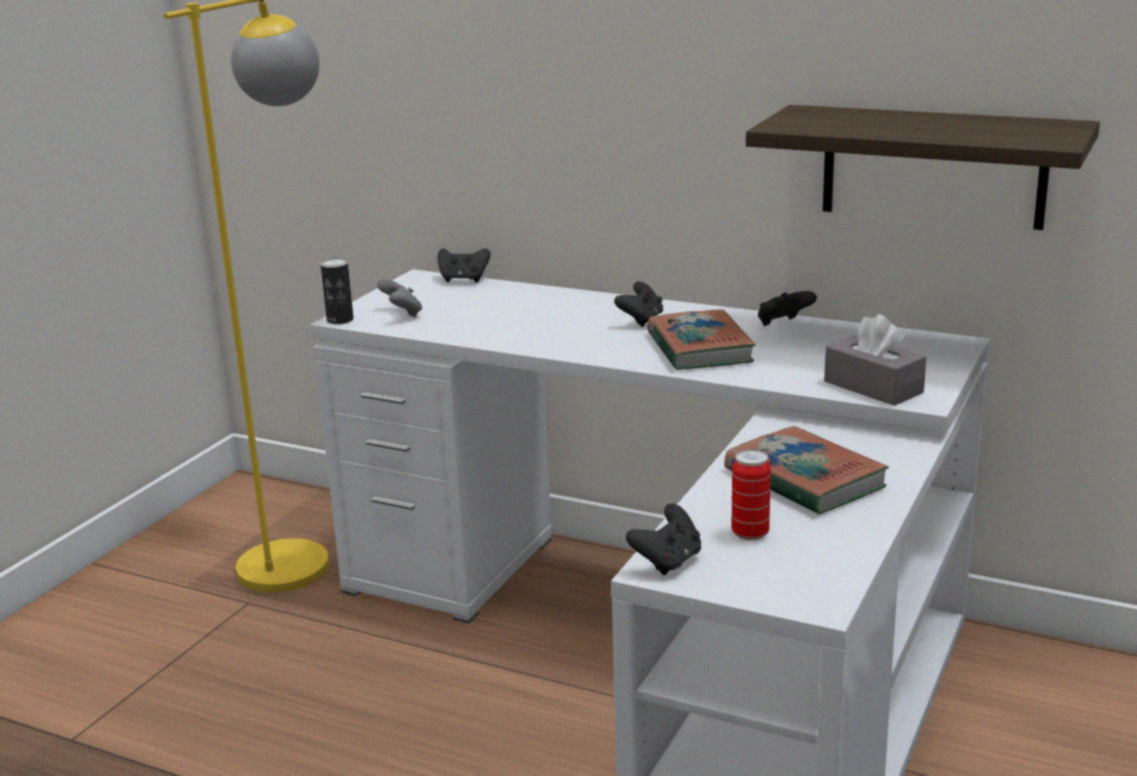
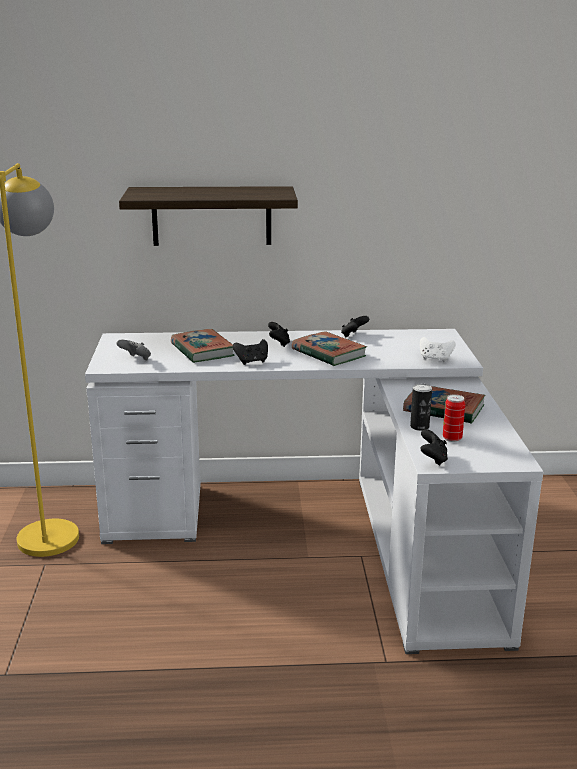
camera: 30 degrees left, 0 degrees up
(340, 320) = (101, 368): can -> can (419, 427)
(463, 280) = (145, 335): black game controller -> black game controller (252, 362)
(512, 314) = (202, 350): none -> book
(873, 387) = (435, 359): grey tissue box -> white game controller
(933, 166) = (423, 243): shelf -> shelf (211, 216)

